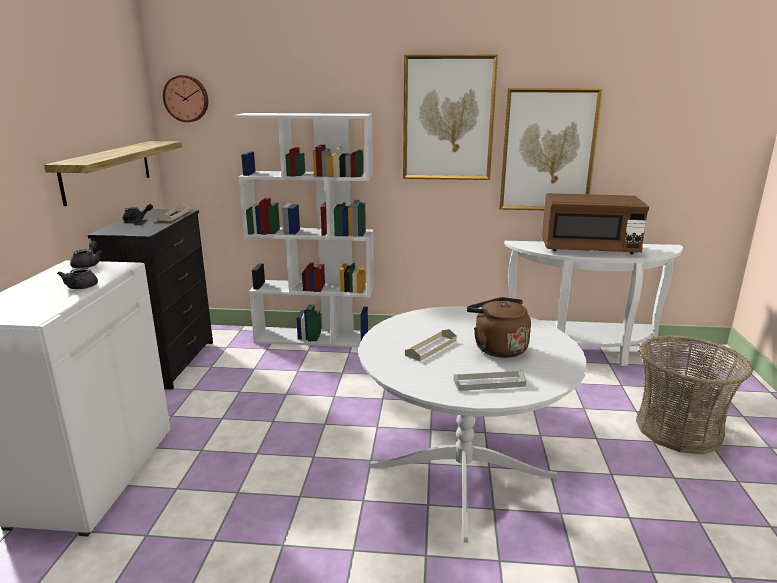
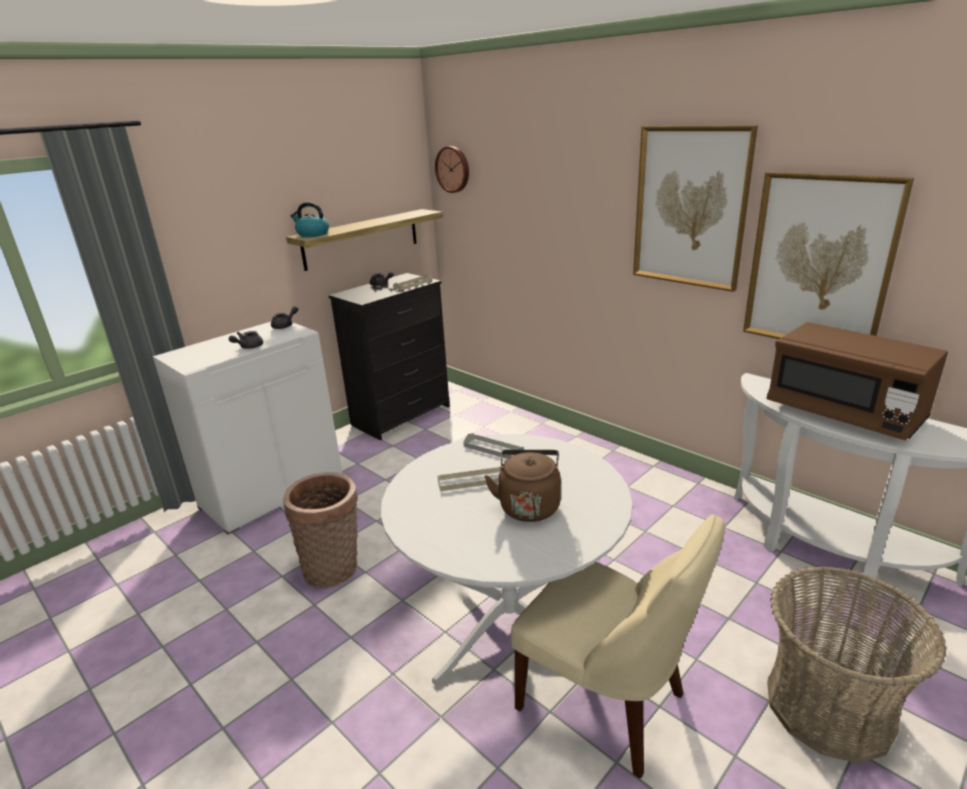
camera: 40 degrees right, 5 degrees up
(77, 160) = (312, 234): none -> kettle
(266, 508) = (334, 569): none -> basket
(315, 338) = (536, 428): white bookcase -> none
(489, 383) = (460, 539): grey tray -> grey tray (493, 449)
(585, 489) = (607, 704): none -> beige chair

